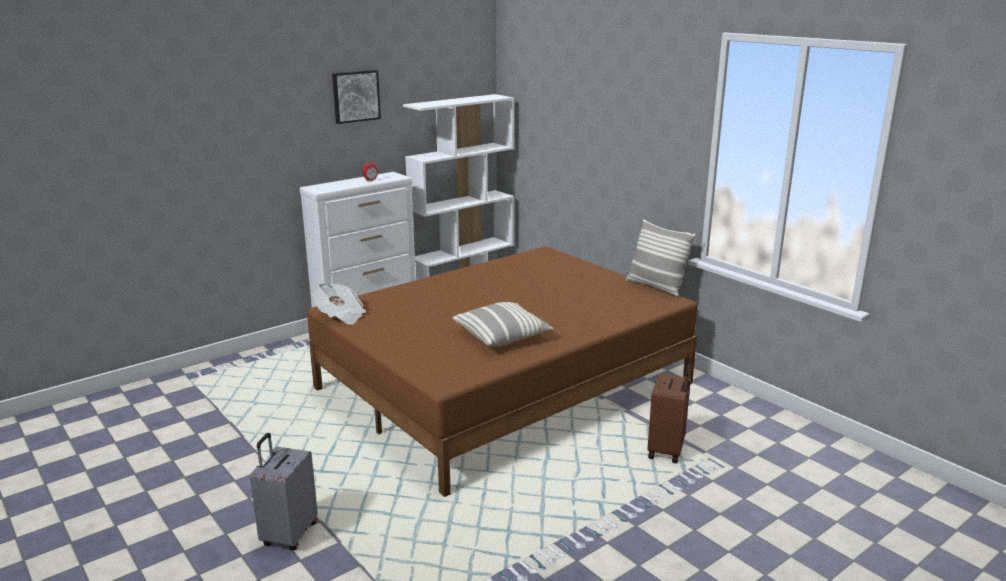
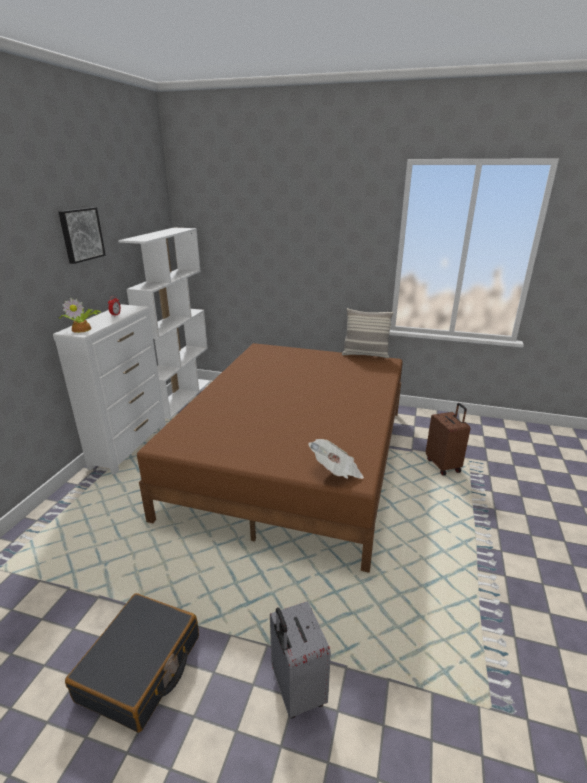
camera: 35 degrees left, 5 degrees up
(210, 473) = (141, 668): none -> black suitcase
(326, 187) = (82, 329): none -> potted plant
(340, 316) = (180, 449): newspaper -> newspaper (336, 471)
(502, 336) = (334, 422): pillow -> none

